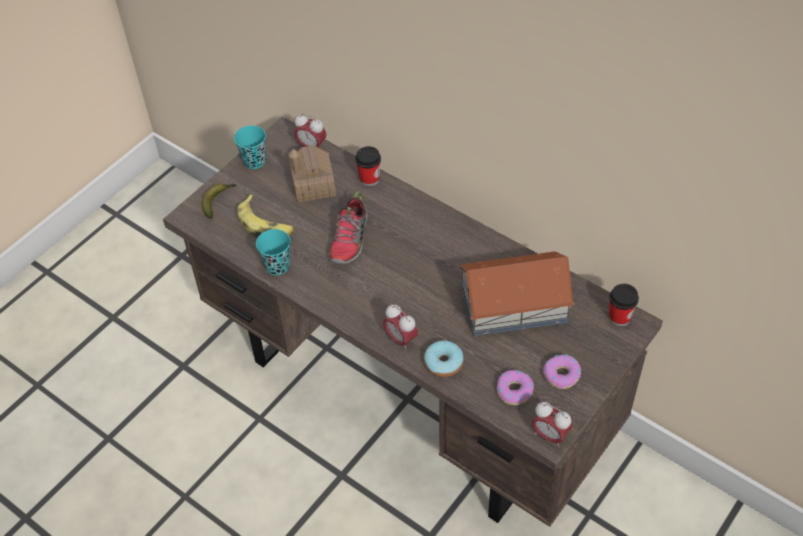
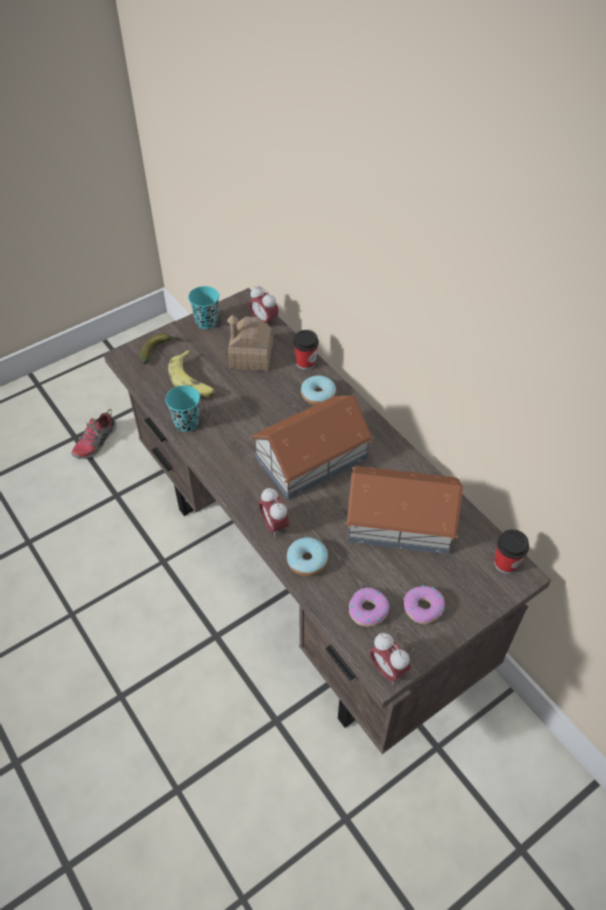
camera: 15 degrees right, 0 degrees up
(350, 240) = (264, 416): shoe -> shoe (96, 442)
(394, 207) = (318, 395): none -> donut
(412, 268) = (313, 457): none -> toy house

